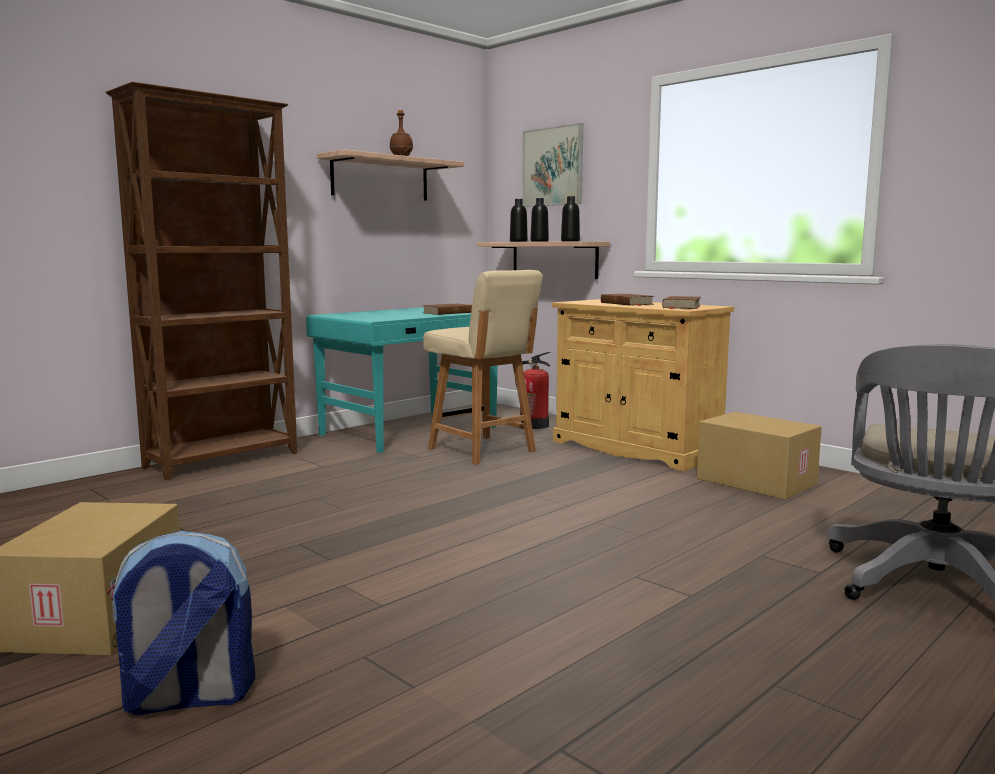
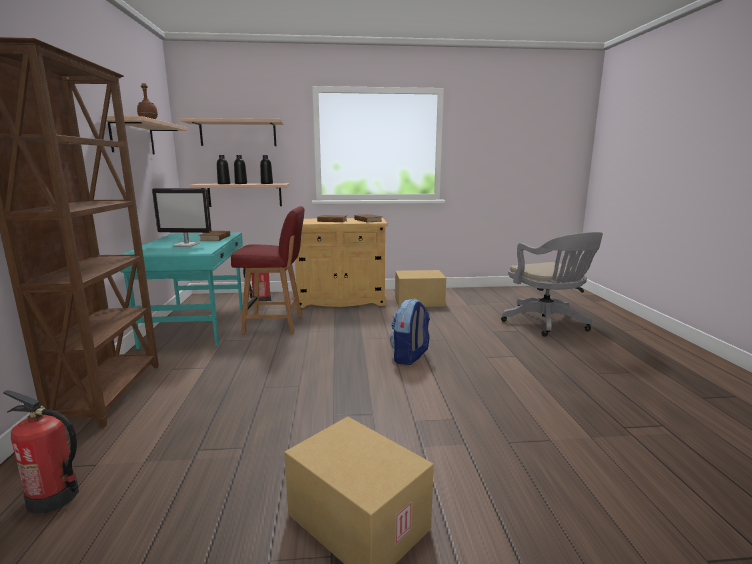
camera: 50 degrees left, 5 degrees up
(54, 506) = (54, 497): none -> fire extinguisher
(187, 698) = (515, 510): backpack -> backpack (410, 357)
(391, 314) = (187, 245): none -> monitor
(483, 450) = (275, 324): beige chair -> red chair
(553, 166) = (238, 133): picture -> shelf

